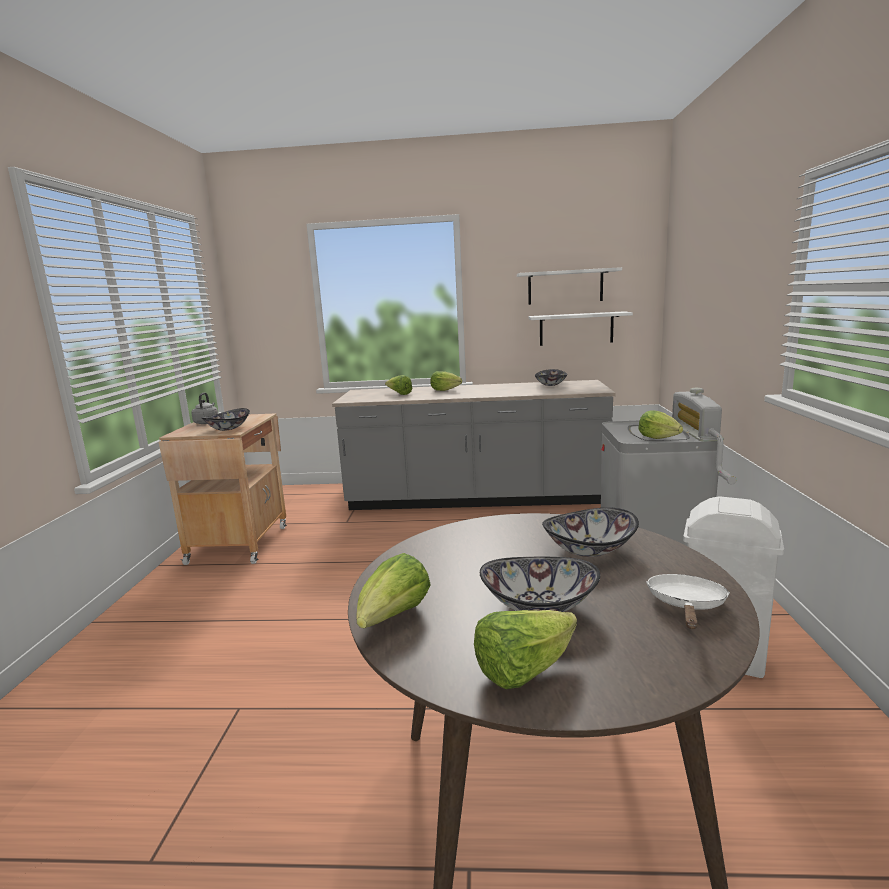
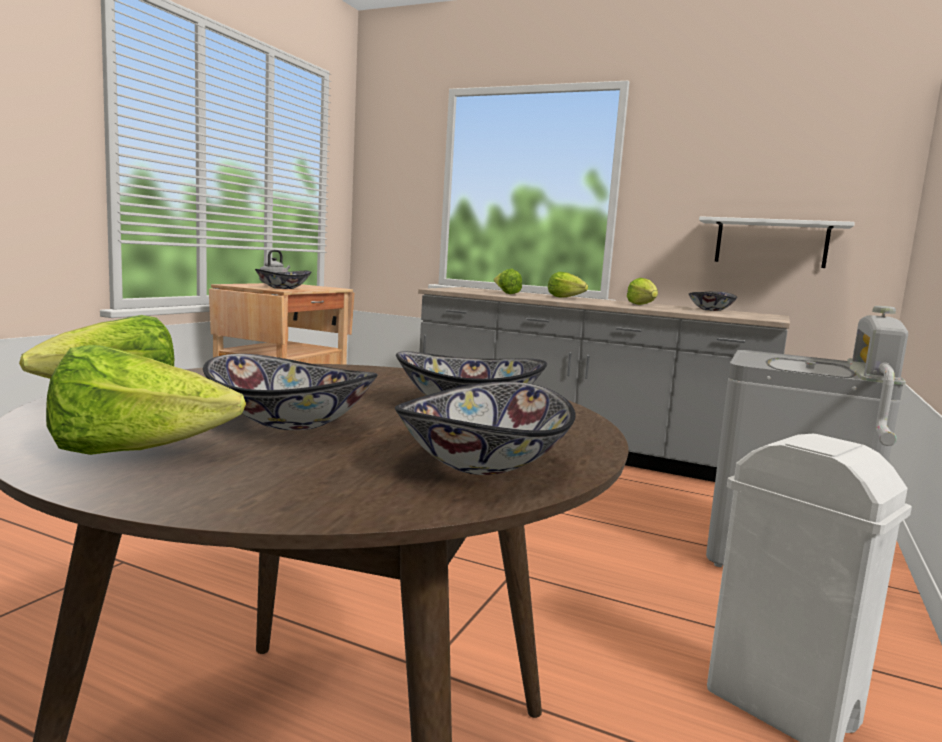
camera: 20 degrees right, 5 degrees down
(565, 287) = (762, 183): white shelf -> none
(658, 438) = (798, 369): lettuce -> lettuce (642, 305)
(686, 606) = (485, 464): white frying pan -> bowl

